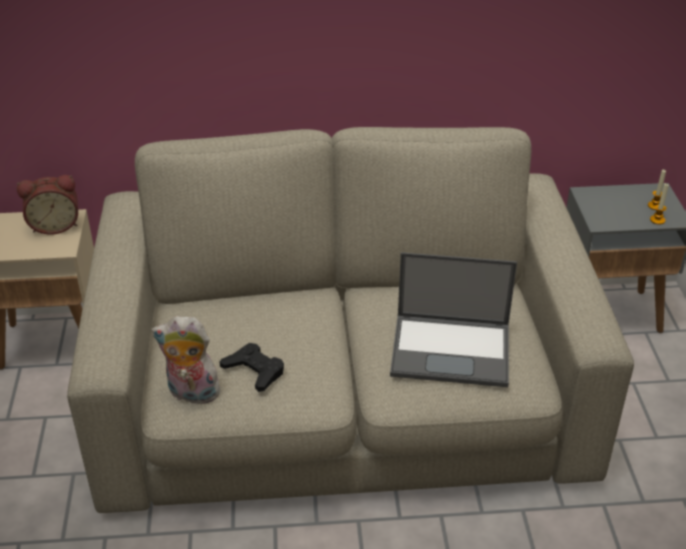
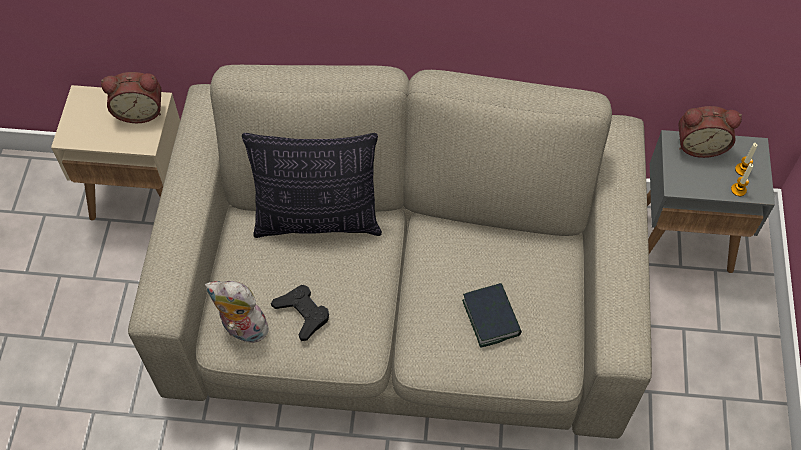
camera: 10 degrees right, 20 degrees up
(253, 300) = (318, 220): none -> pillow
(452, 350) = (491, 317): laptop -> book
(608, 193) = (699, 144): none -> alarm clock

